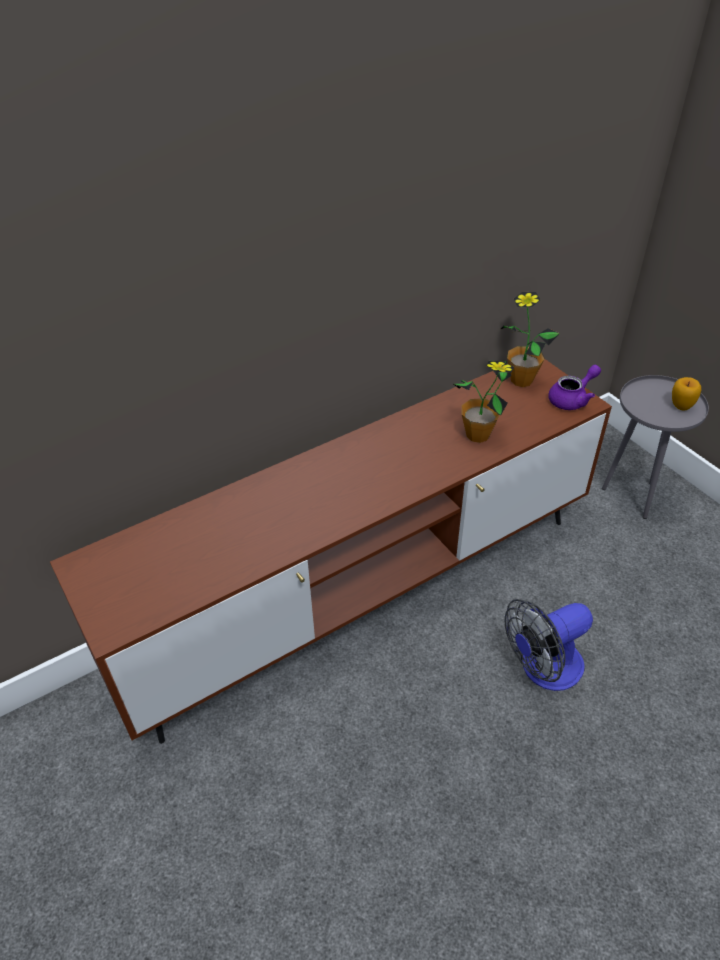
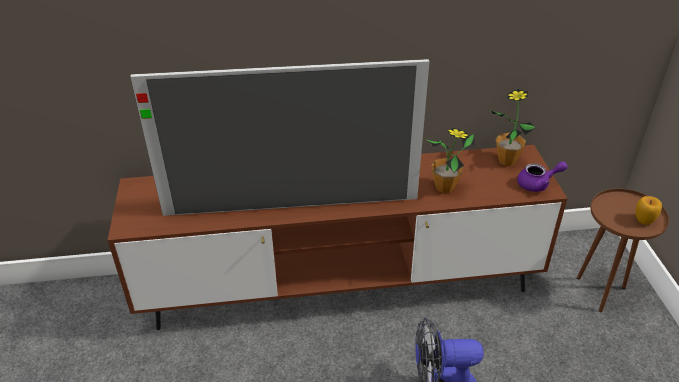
camera: 25 degrees right, 5 degrees down
(316, 520) = (291, 206): none -> television
(633, 496) = (600, 291): grey side table -> brown side table

